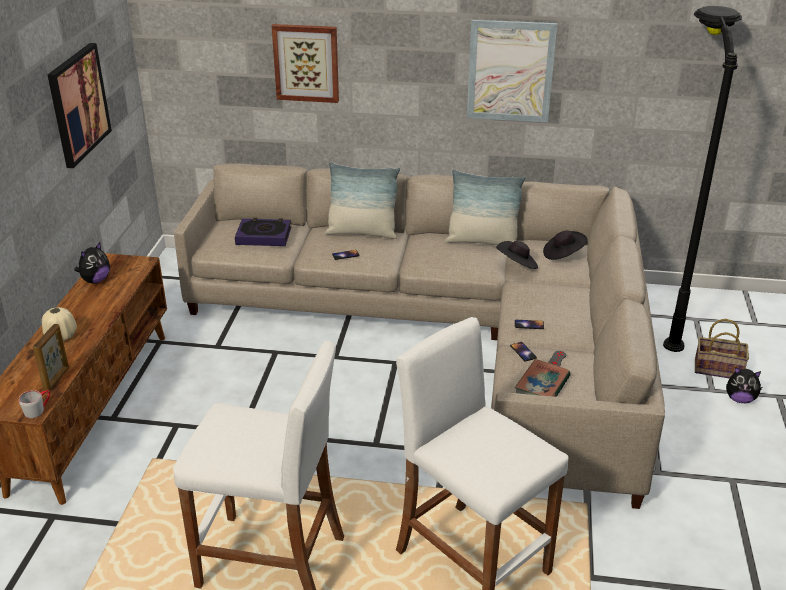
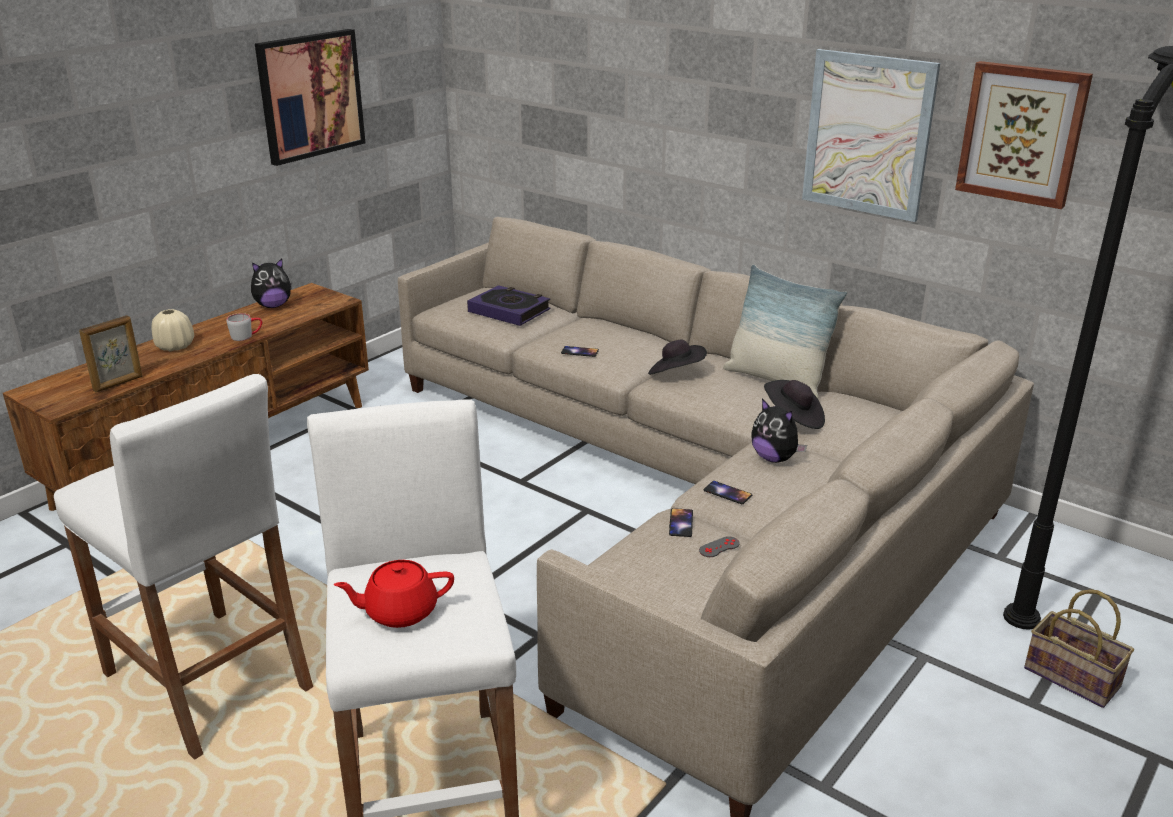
camera: 30 degrees right, 5 degrees down
(38, 409) = (65, 406): grey mug -> grey mug (246, 336)
(306, 63) = (614, 96): picture -> picture (1022, 133)
(362, 233) = (629, 334): pillow -> none
(493, 456) = (399, 611): none -> red teapot
(542, 386) = (657, 573): book -> none
(563, 254) = (877, 423): black hat -> black hat (676, 374)
(740, 399) = (1073, 735): plush toy -> plush toy (774, 458)

